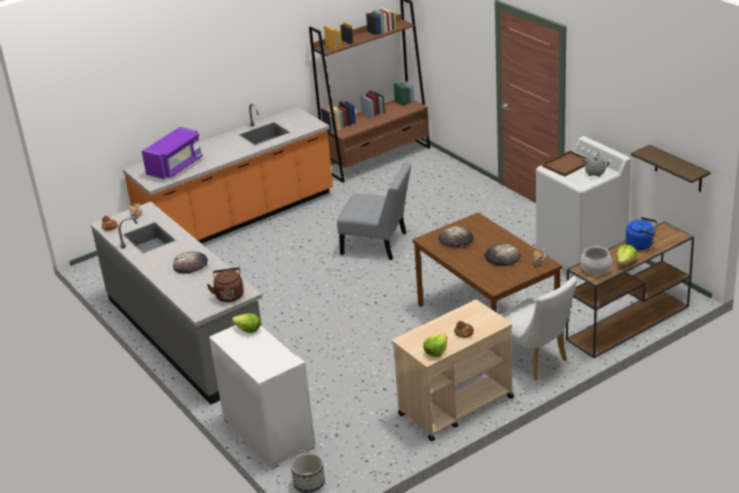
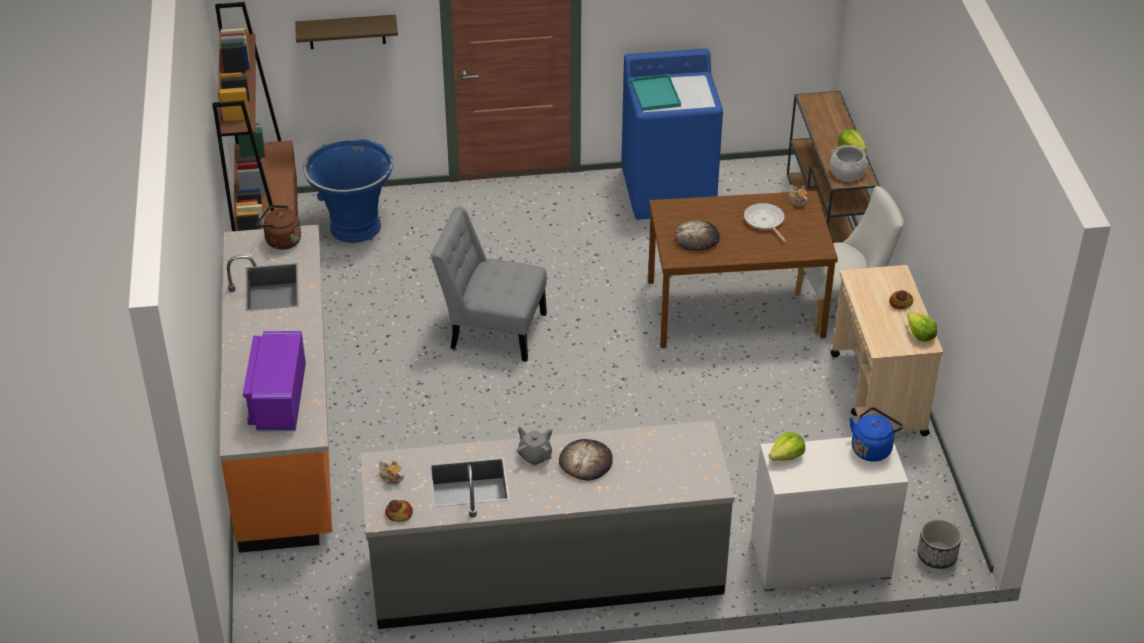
camera: 65 degrees left, 10 degrees up
(175, 167) = (278, 399): purple microwave -> purple microwave turned 150 degrees counterclockwise
(229, 295) = (694, 448): brown kettle -> brown kettle (280, 241)
(378, 244) = (492, 329): grey chair -> grey chair turned 120 degrees counterclockwise
(423, 172) = (354, 227): none -> blue planter
(502, 257) = (765, 221): bread -> frying pan
(567, 164) = (654, 93): brown tray -> turquoise tray
(581, 254) = (669, 191): white washing machine -> blue washing machine
(595, 173) = (695, 85): grey teapot -> grey teapot (535, 456)
(641, 244) = (827, 126): blue kettle -> blue kettle (872, 448)
(678, 169) = (779, 31): shelf -> shelf (347, 31)

